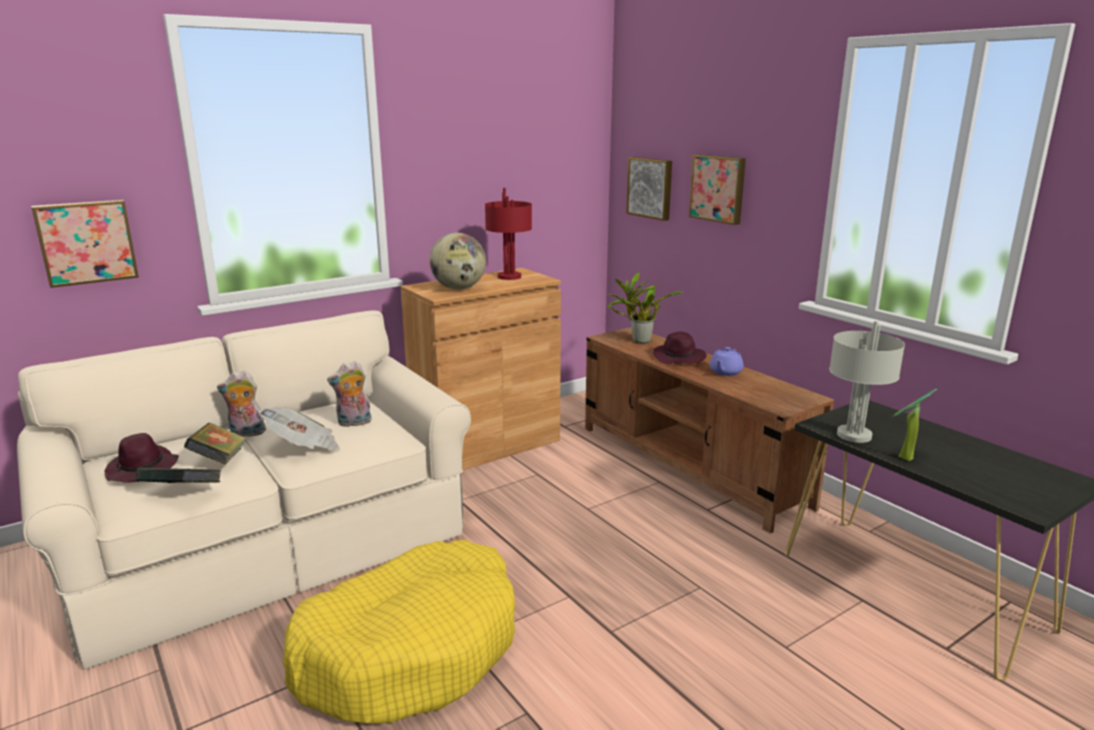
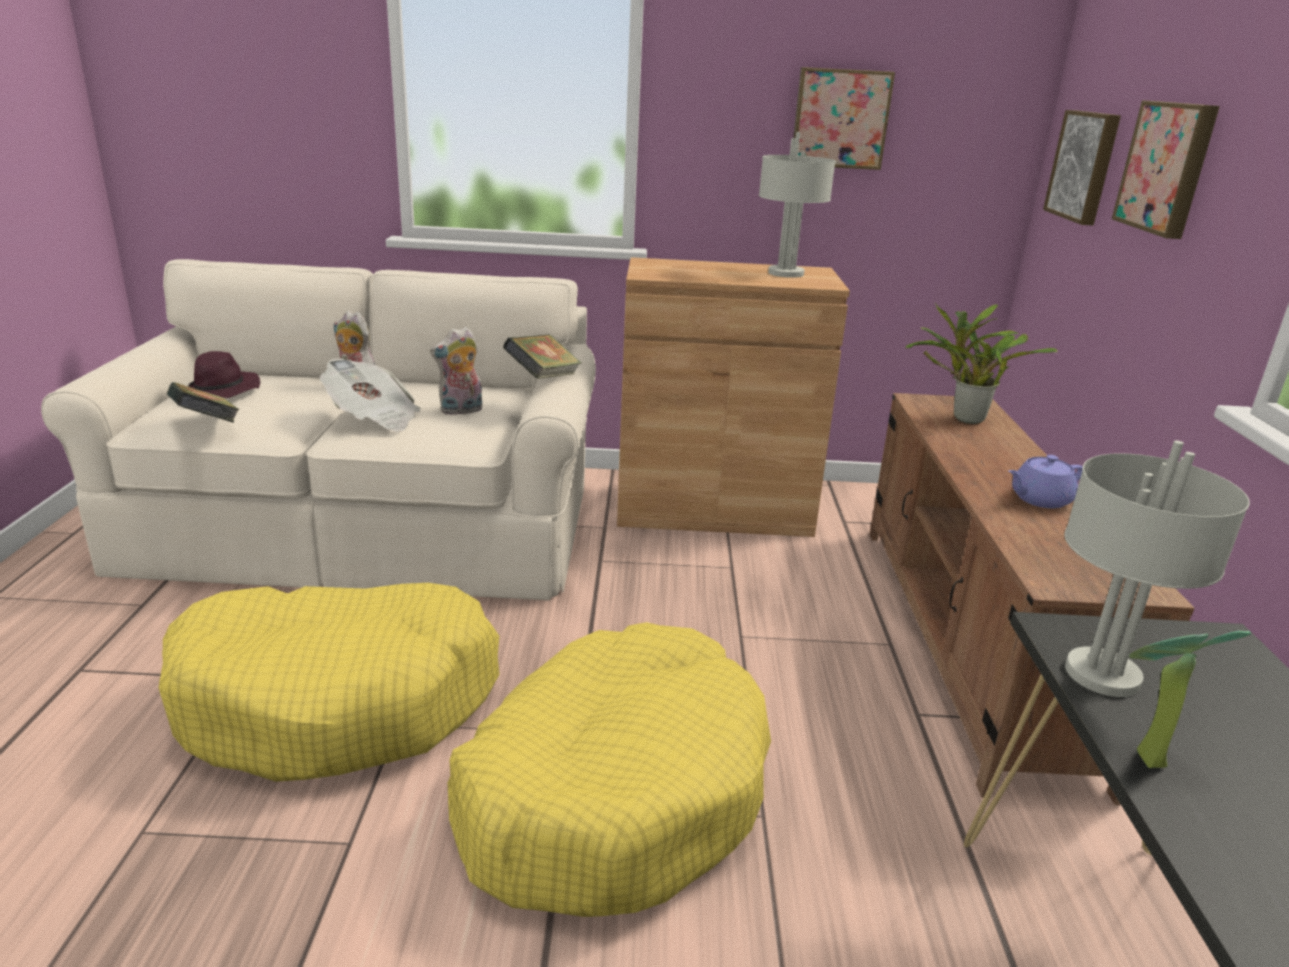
camera: 35 degrees right, 5 degrees up
(86, 242) = (279, 137): picture -> picture (840, 119)
(219, 461) = (287, 406): book -> book (543, 378)
(354, 423) = (461, 411): plush toy -> plush toy turned 45 degrees counterclockwise
(458, 288) = (689, 272): globe -> none
(510, 277) = (787, 273): red table lamp -> grey table lamp
(623, 613) = (612, 791): none -> yellow dog bed
(679, 358) = (992, 458): purple hat -> none

